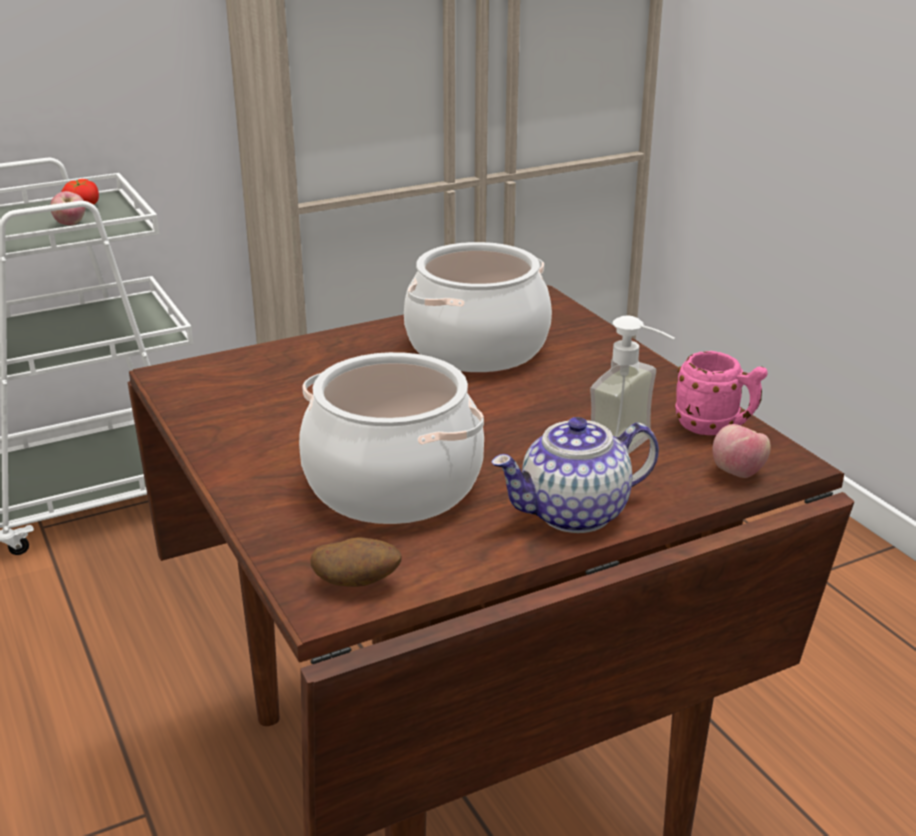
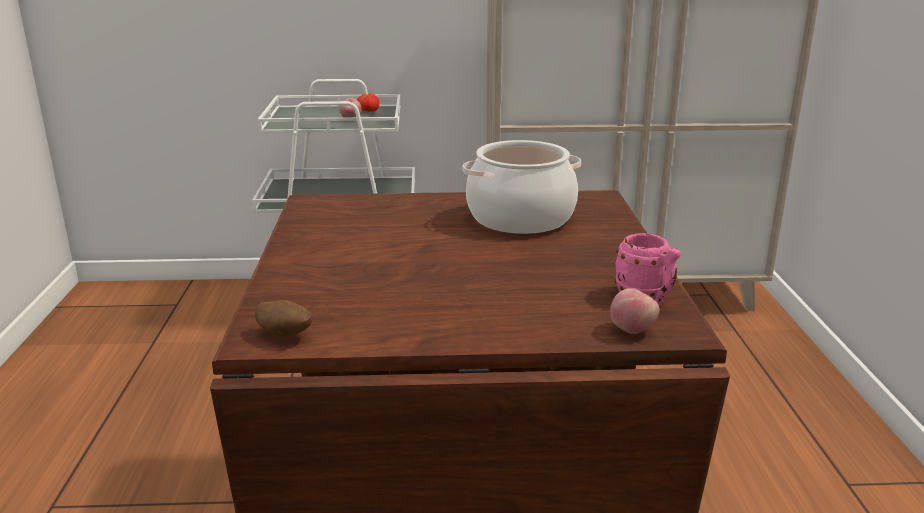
camera: 25 degrees right, 5 degrees down
(394, 485) = (374, 285): cooking pot -> none
(574, 514) = (476, 328): teapot -> none
(633, 453) = (562, 301): soap dispenser -> none

